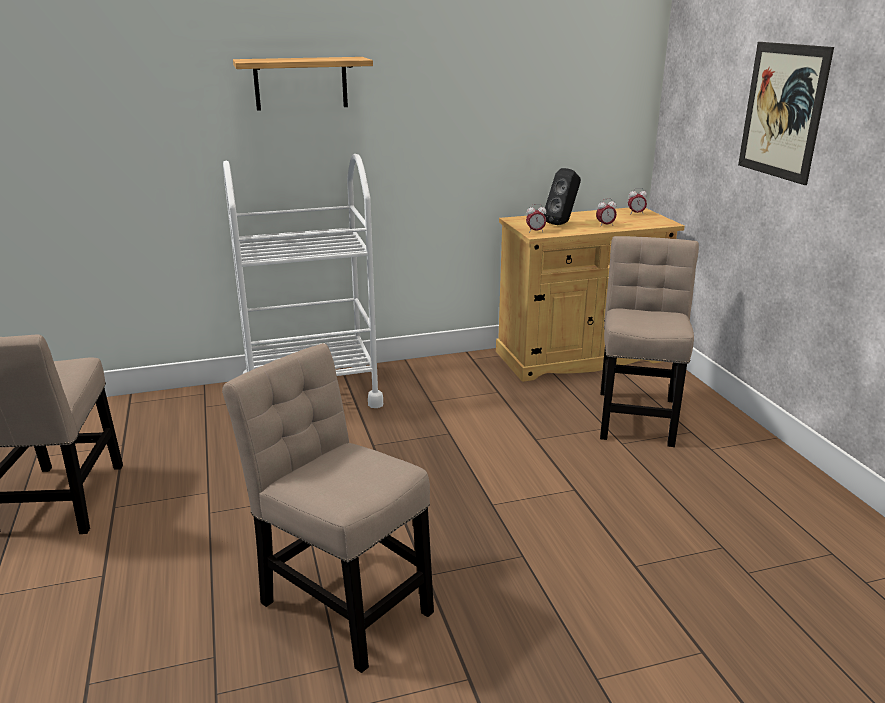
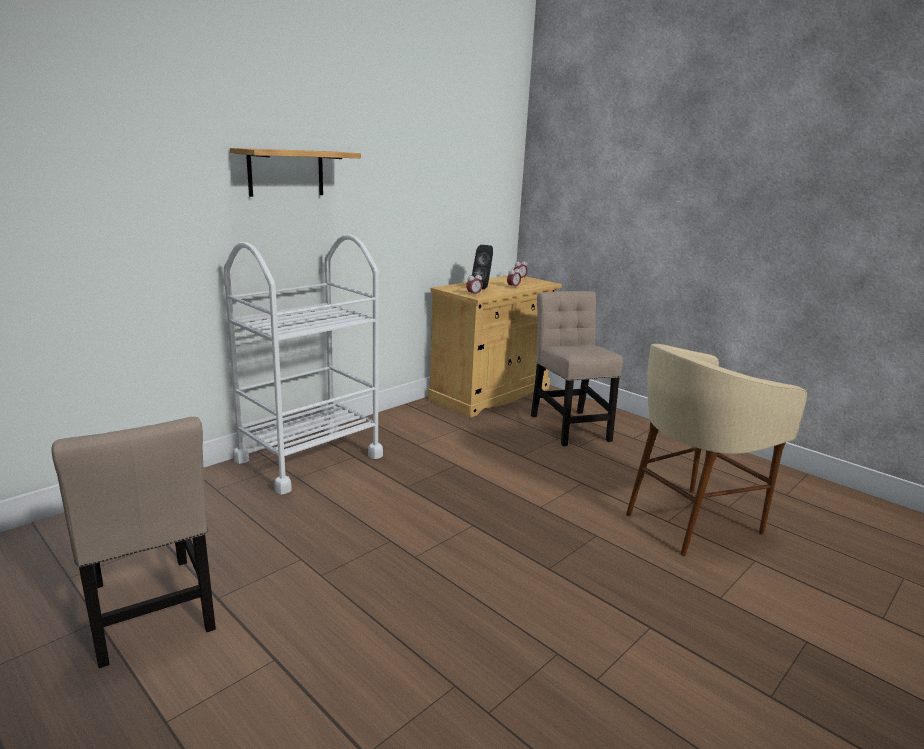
camera: 30 degrees left, 5 degrees down
(341, 601) = (508, 607): beige chair -> none
(666, 576) = (690, 522): none -> beige stool
(782, 111) = (644, 197): picture -> none

